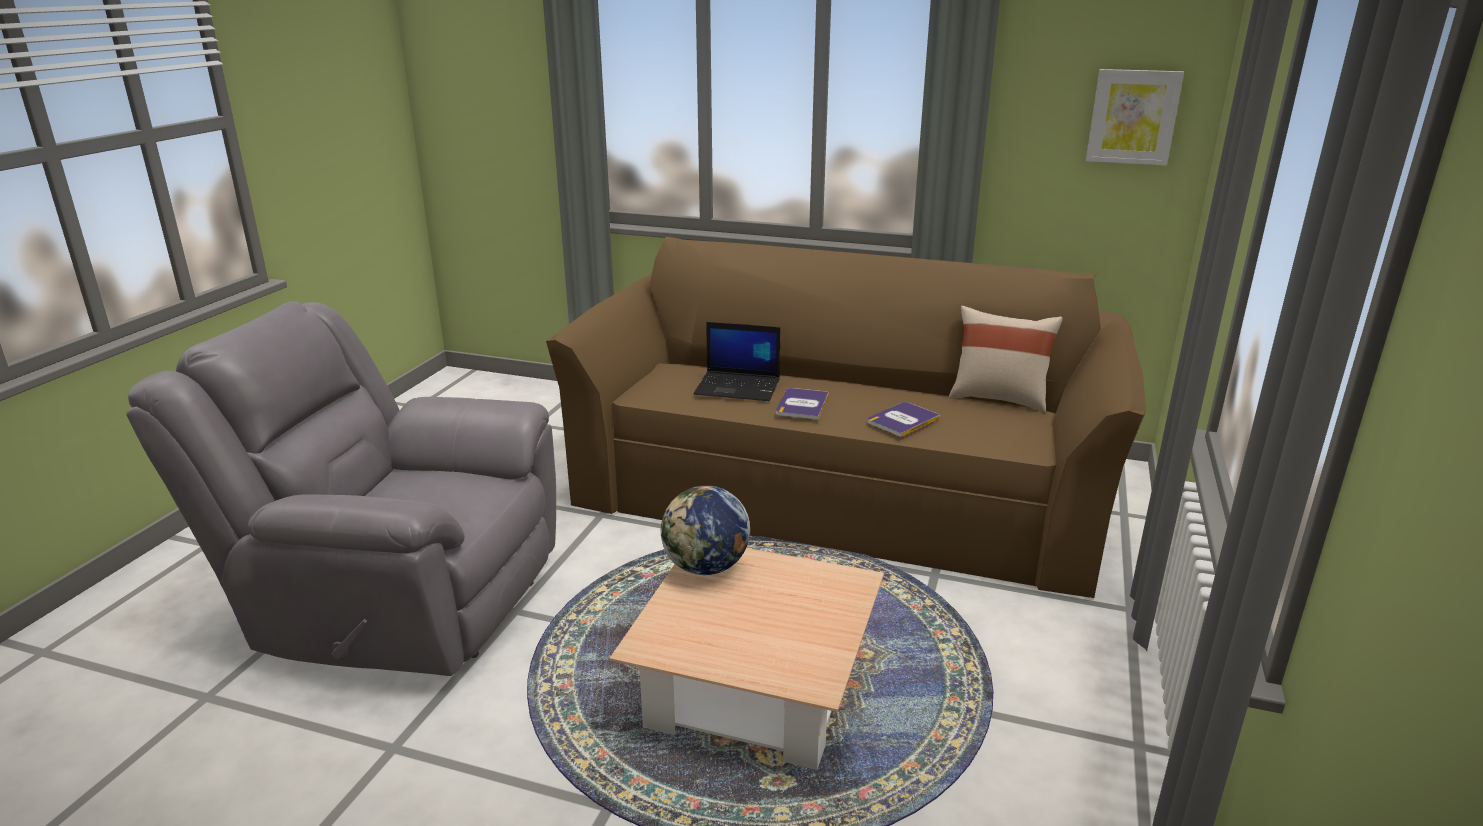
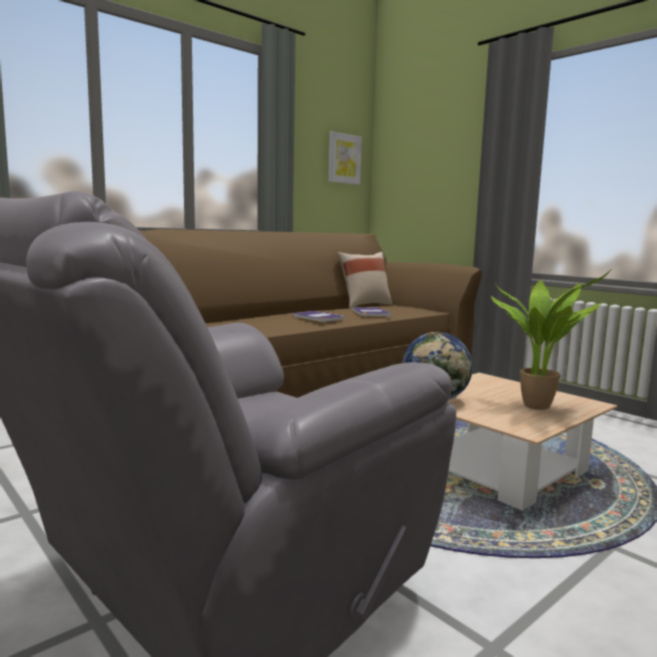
camera: 60 degrees left, 15 degrees down
(739, 387) = (261, 321): laptop -> none
(757, 642) = (539, 406): none -> potted plant

